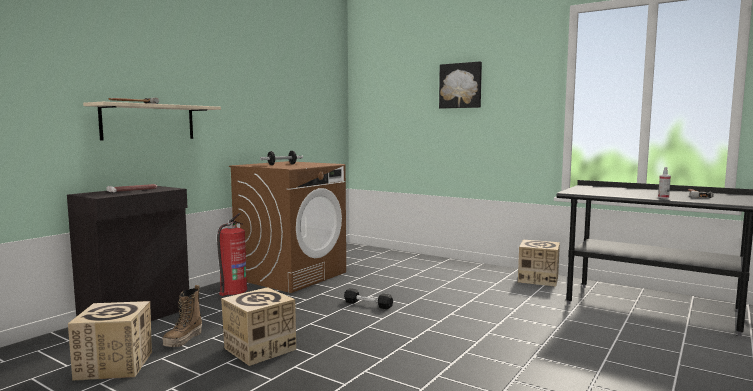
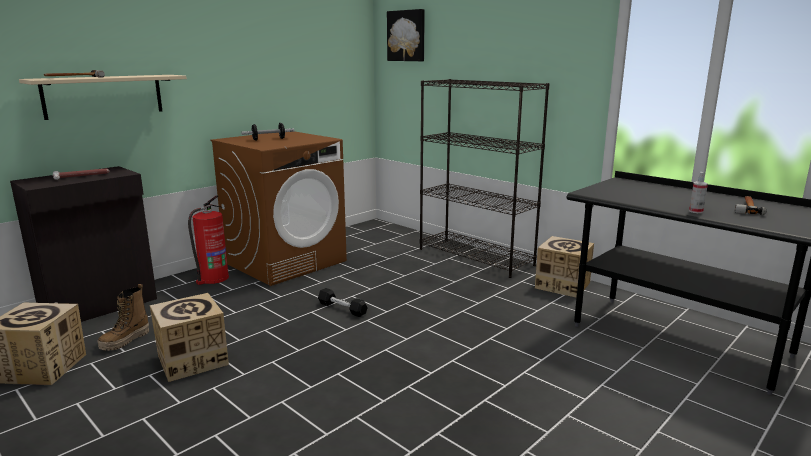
camera: 10 degrees right, 10 degrees up
(455, 264) = (476, 257): none -> black bookcase
(460, 85) = (493, 40): picture -> picture (407, 36)

